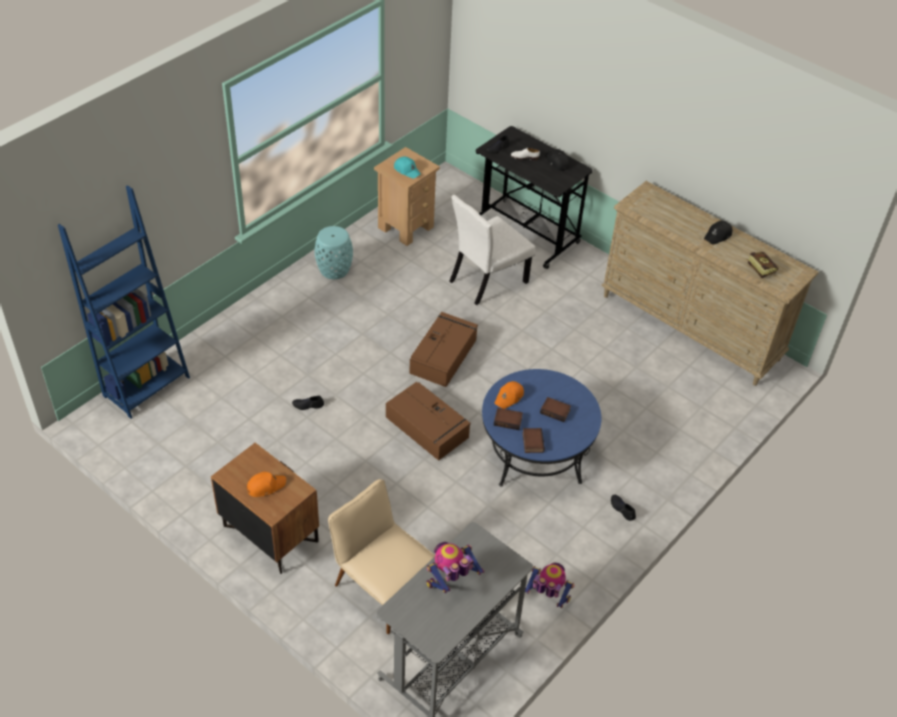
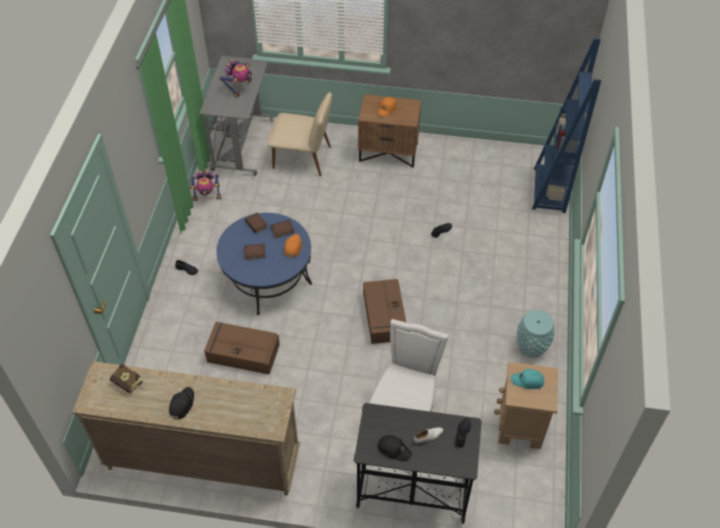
camera: 150 degrees right, 5 degrees up
(428, 428) = (351, 257): brown storage box -> brown storage box (242, 353)

